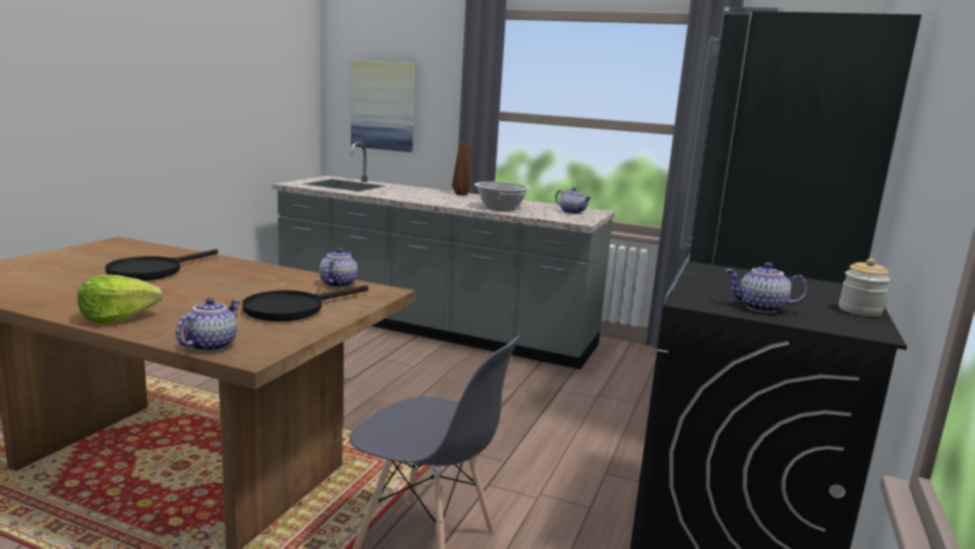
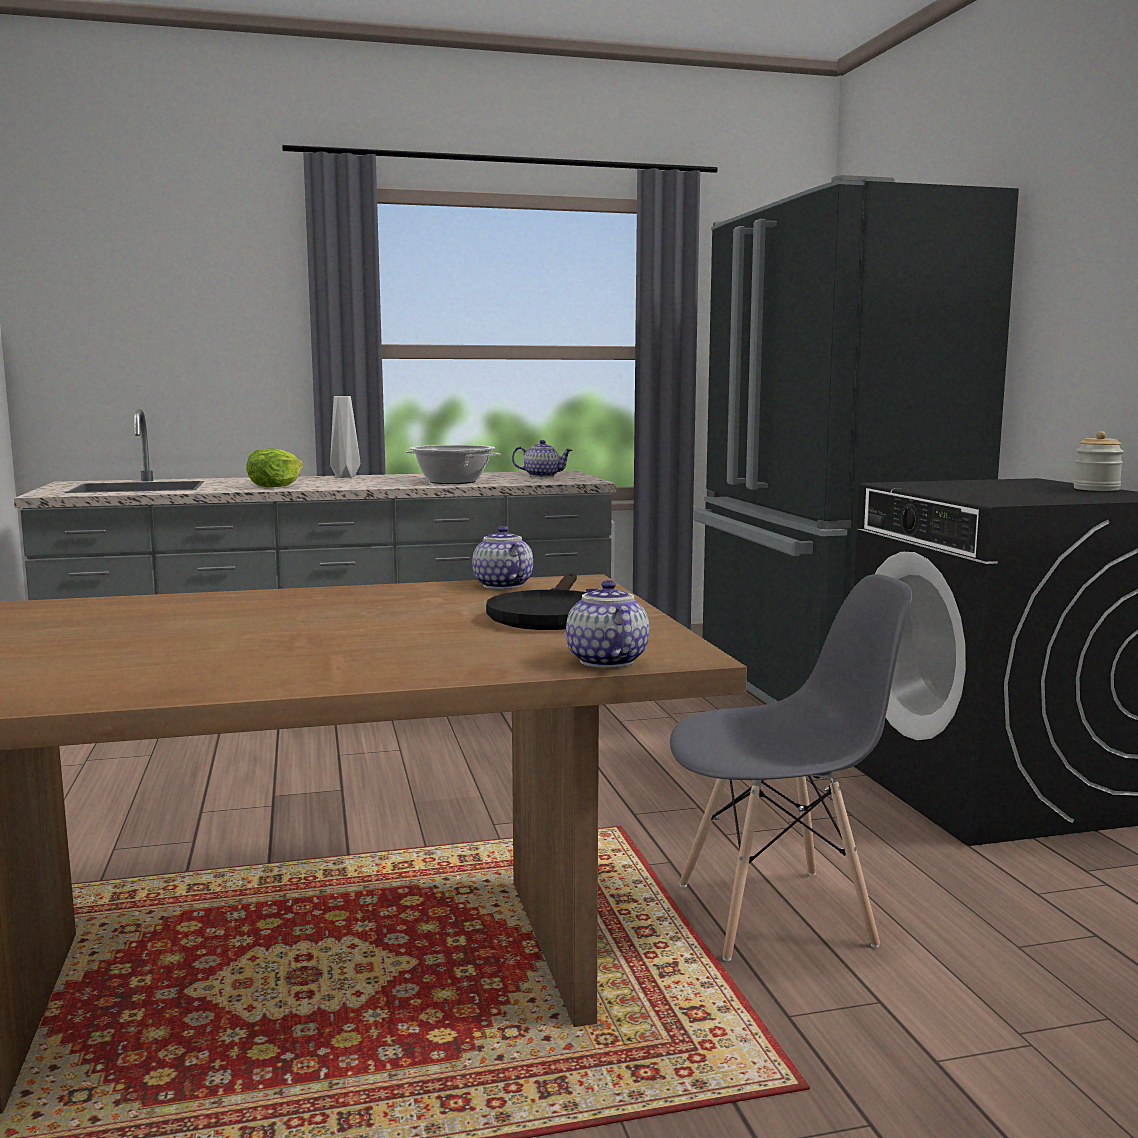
camera: 35 degrees left, 5 degrees down
(117, 317) = (371, 671): lettuce -> lettuce (275, 486)
(153, 271) = (191, 624): black frying pan -> none
(383, 106) = (148, 348): picture -> none
(461, 194) = (344, 477): brown vase -> grey vase
(760, 308) = (1047, 497): teapot -> none

